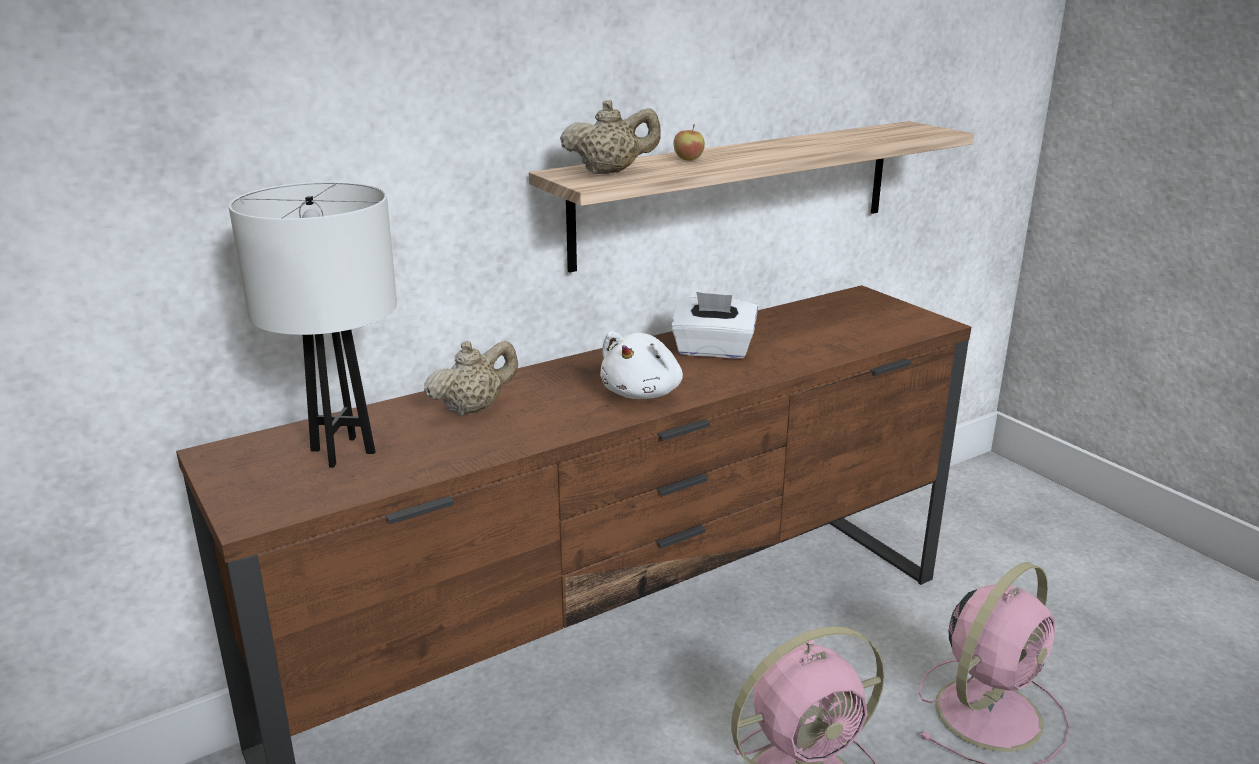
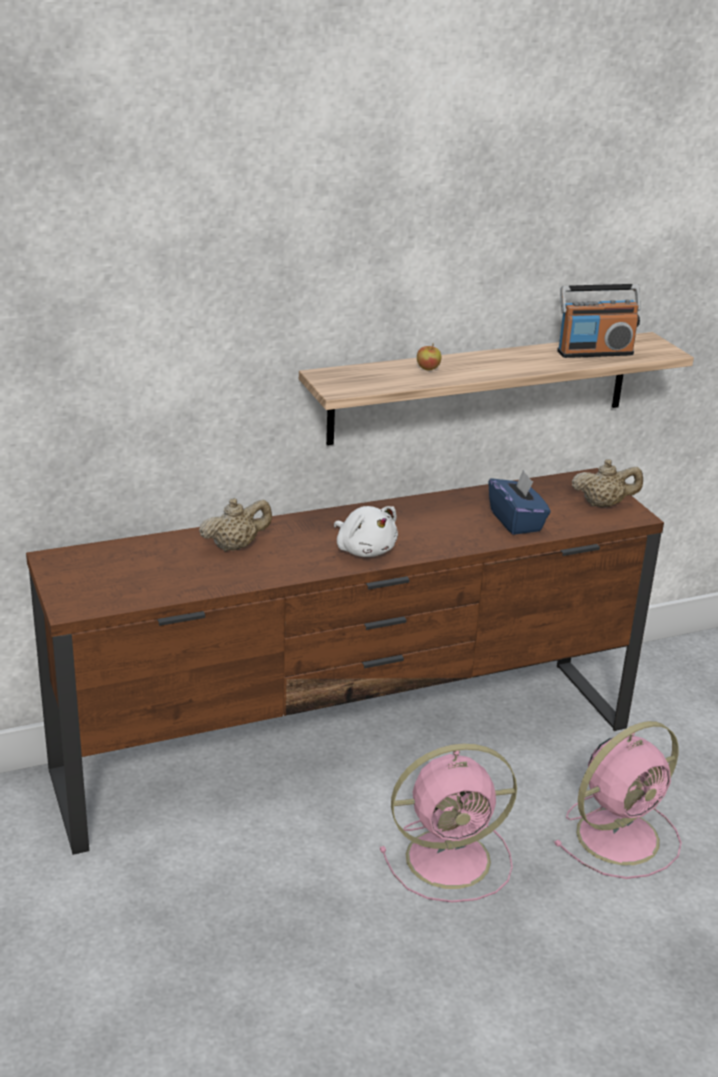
camera: 10 degrees right, 5 degrees up
(343, 451) = (137, 568): white table lamp -> none
(610, 172) = (359, 379): beige teapot -> beige teapot (603, 504)
(643, 393) = (364, 550): white plush toy -> white plush toy turned 75 degrees counterclockwise
(713, 350) = (436, 518): white tissue box -> none
(808, 343) = (516, 521): none -> blue tissue box
(866, 137) = (594, 352): none -> radio

